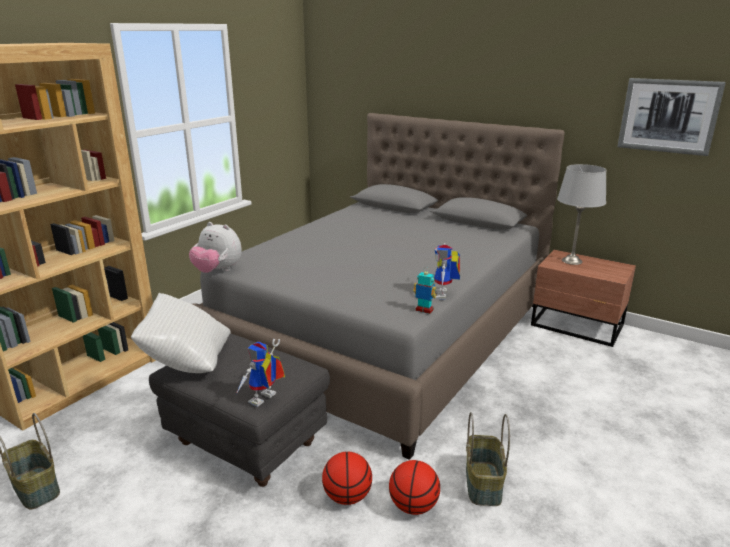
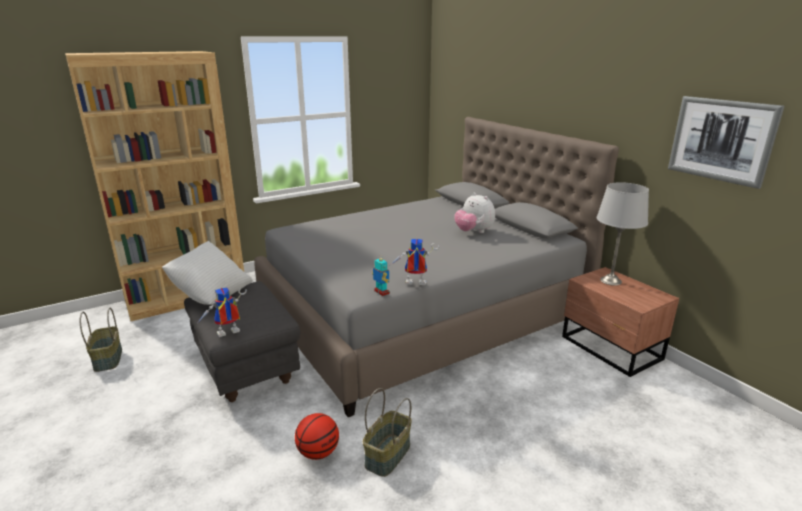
camera: 25 degrees right, 0 degrees up
(217, 271) = (273, 233): plush toy -> plush toy (473, 232)
(347, 496) = (278, 428): basketball -> none
(444, 296) = (413, 284): toy robot -> toy robot turned 60 degrees clockwise

